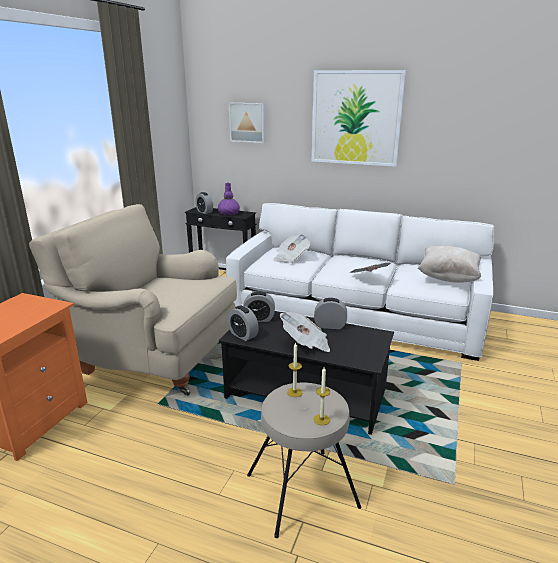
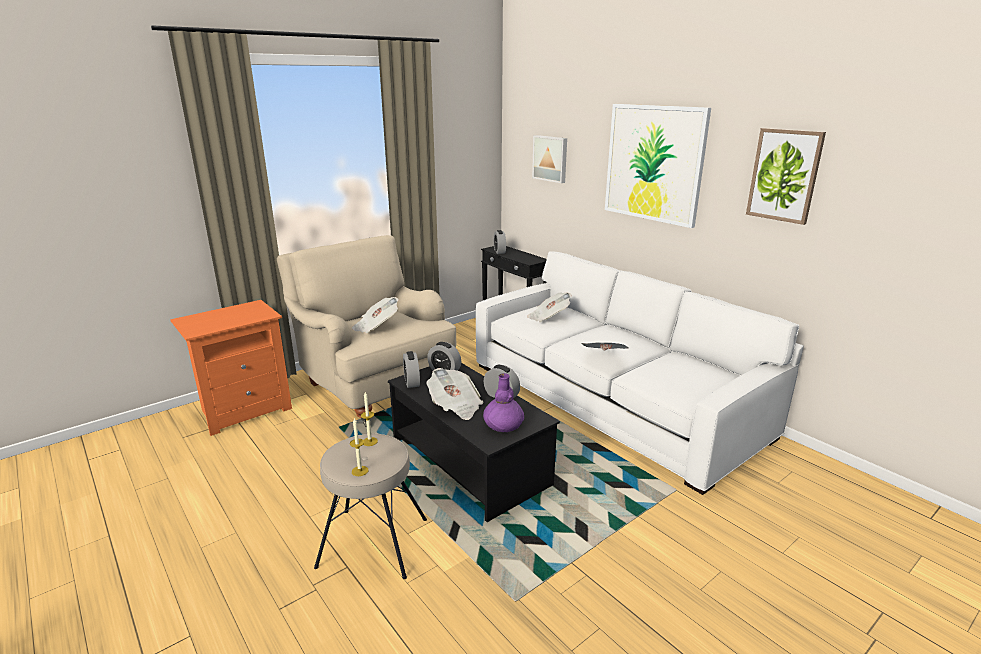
camera: 30 degrees right, 0 degrees up
(169, 294) = (376, 327): none -> newspaper
(229, 213) = (520, 257): purple vase -> purple vase (503, 425)
(448, 278) = (703, 380): beige pillow -> none
(469, 118) = (784, 175): none -> picture

